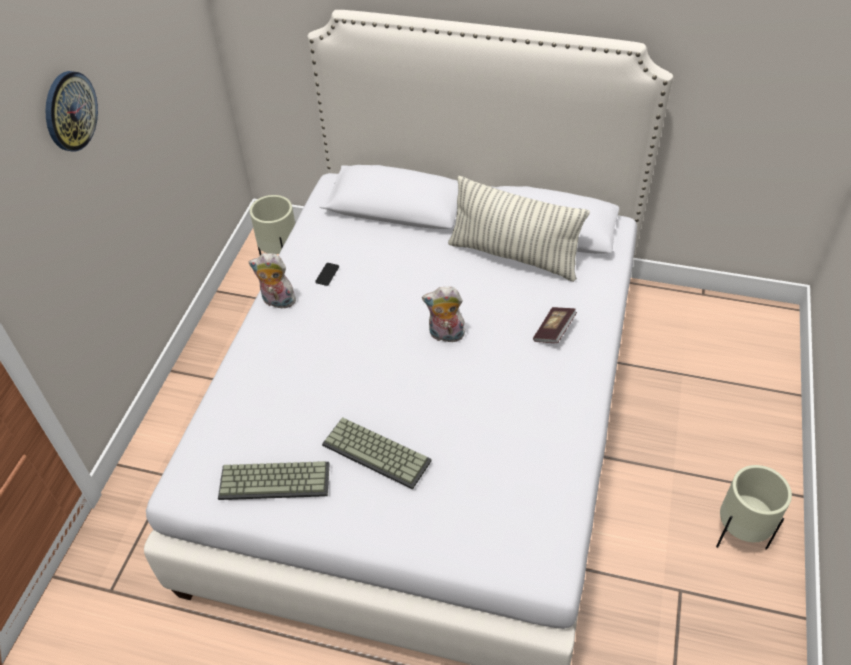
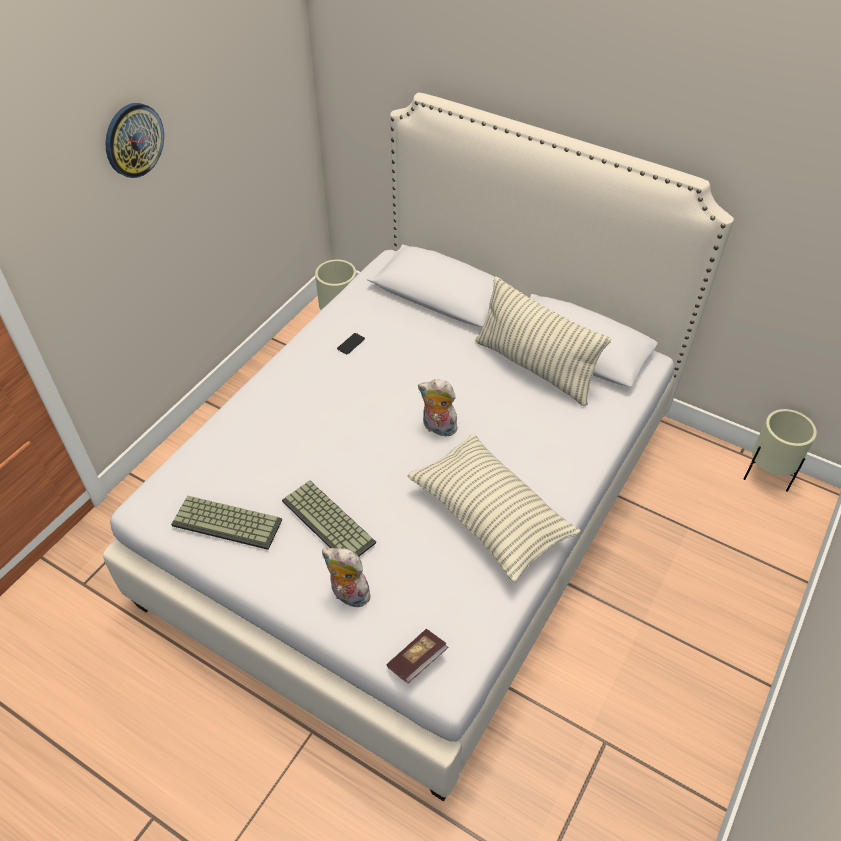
camera: 15 degrees right, 0 degrees up
(277, 302) = (295, 359): plush toy -> plush toy (348, 595)
(528, 407) = (490, 517): none -> pillow
(553, 331) = (544, 450): book -> book (417, 661)
(738, 535) = (686, 705): beige planter -> beige planter (766, 476)

